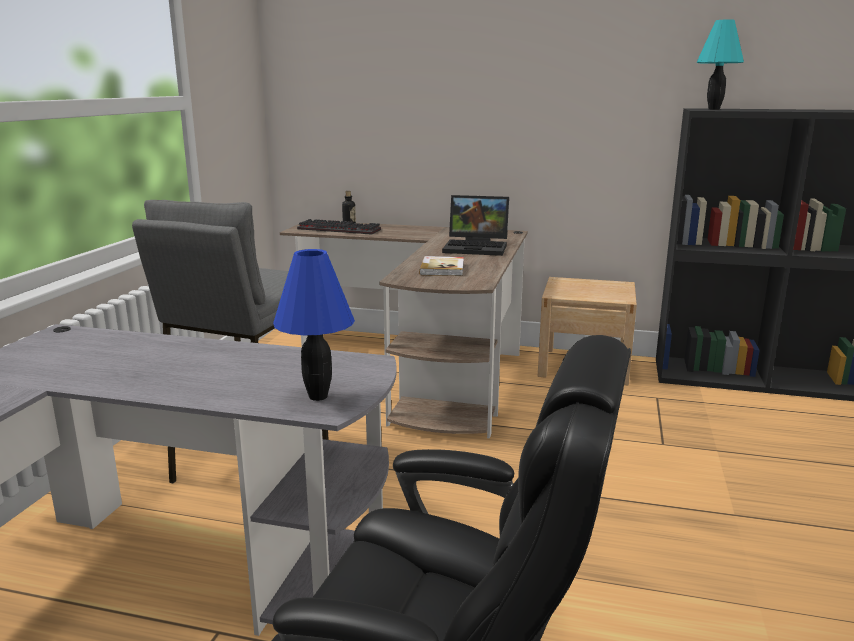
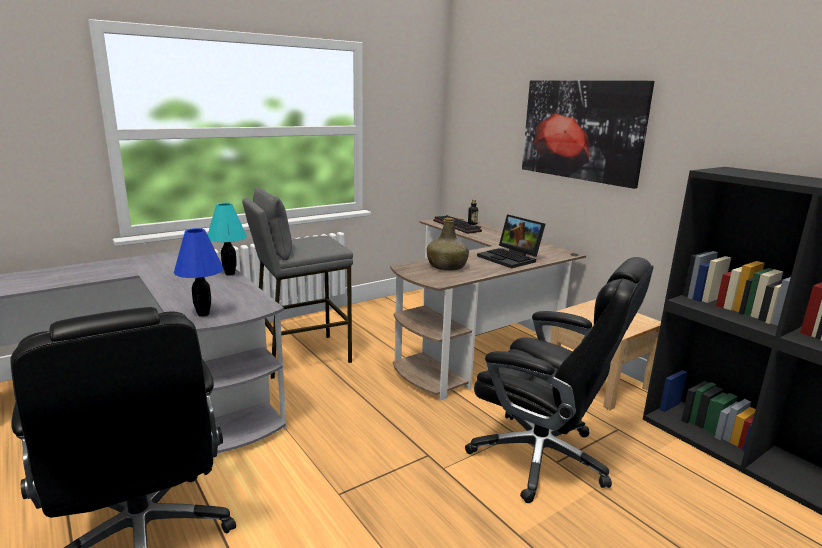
camera: 40 degrees right, 0 degrees up
(443, 268) = (447, 266): book -> green bottle
(502, 84) = (581, 130): none -> picture
(649, 446) = (542, 458): none -> black office chair
(714, 109) = (729, 171): turquoise table lamp -> turquoise table lamp (229, 274)

